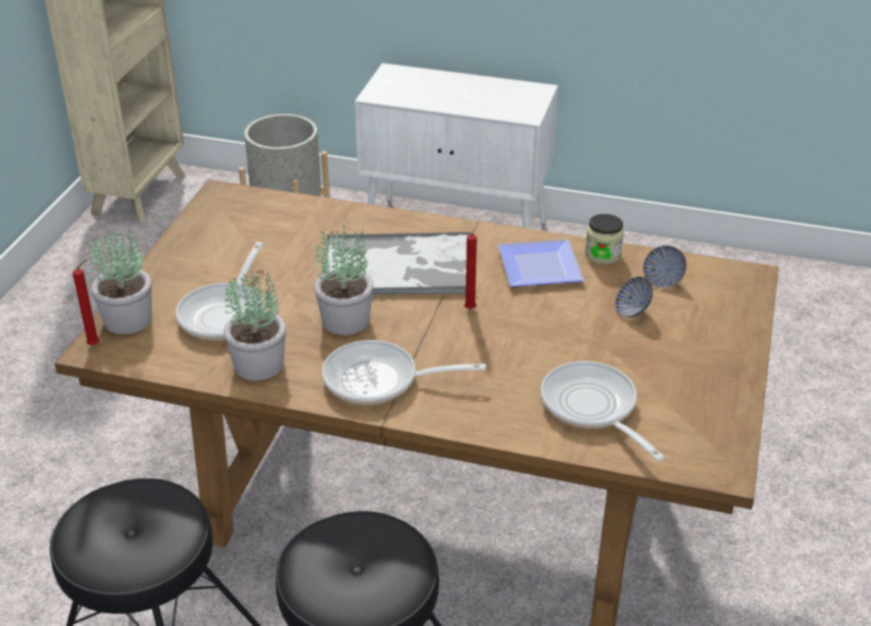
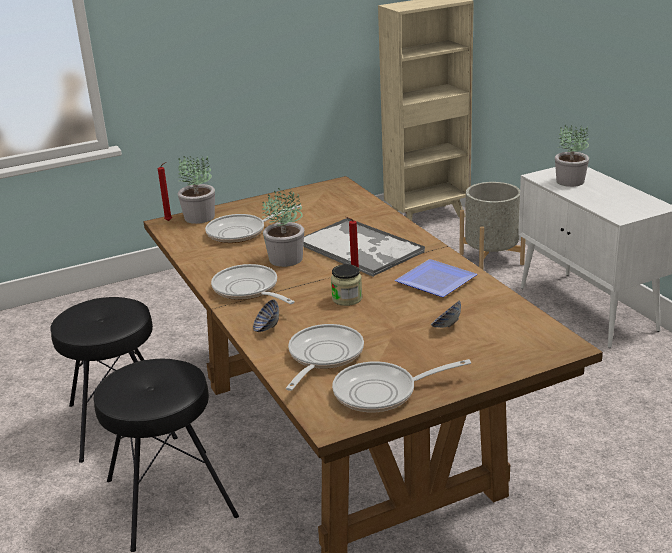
camera: 50 degrees right, 10 degrees down
(259, 365) = (213, 258): potted plant -> potted plant (570, 181)
(602, 254) = (488, 292): jar -> jar (347, 299)
(663, 280) = (499, 321): bowl -> bowl (267, 328)
(703, 410) = (382, 392): none -> frying pan

